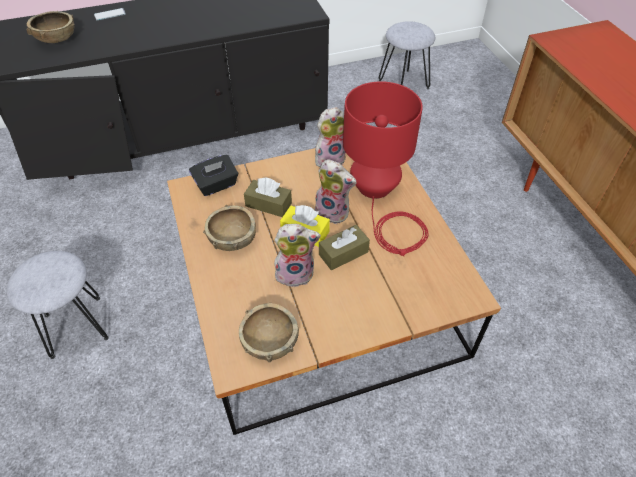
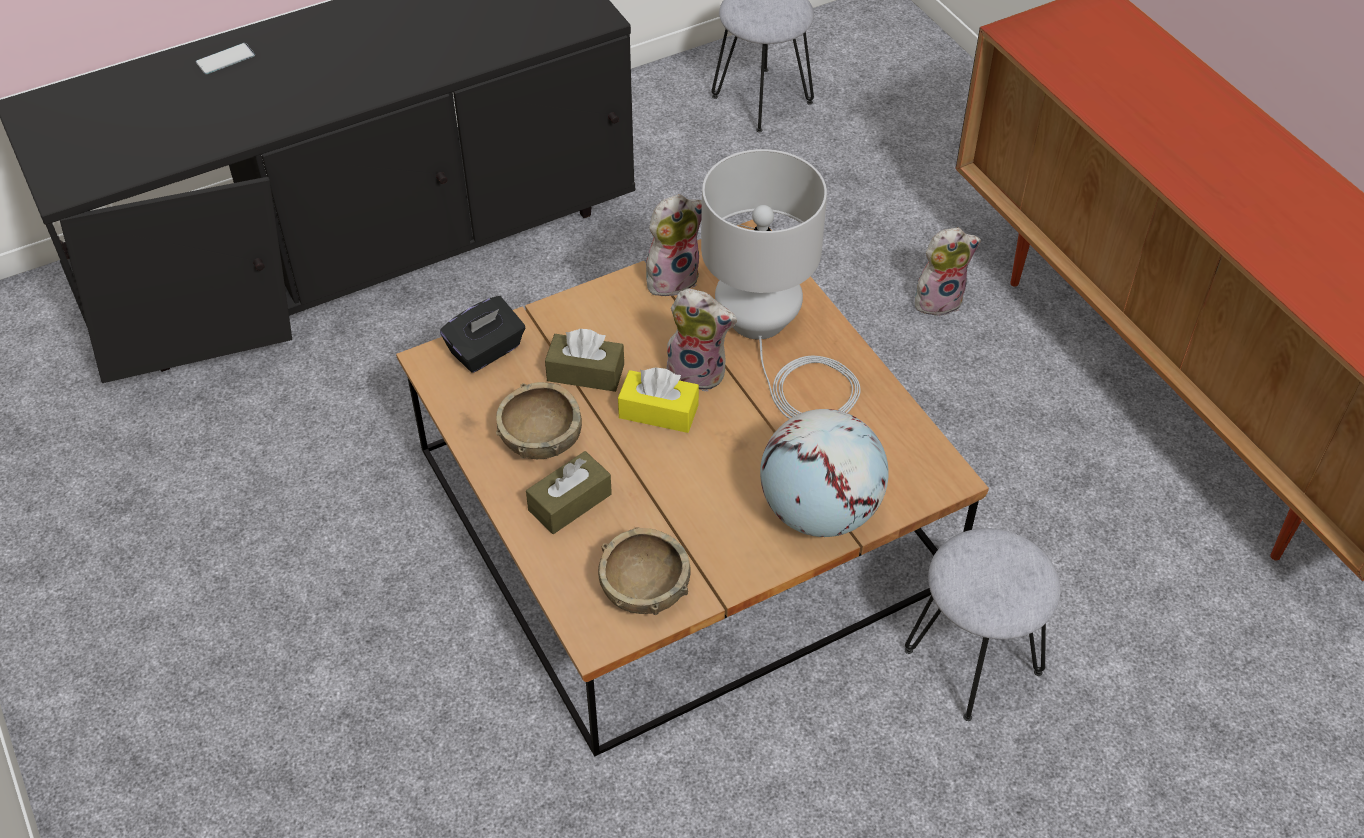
camera: 10 degrees left, 0 degrees up
(56, 39) = (147, 122): brown bowl -> none
(76, 326) = (271, 630): grey stool -> grey stool (972, 660)
(295, 273) = (659, 479): plush toy -> plush toy (939, 299)
(343, 253) = (729, 437): brown tissue box -> brown tissue box (570, 502)
(383, 204) = (779, 347): red table lamp -> grey table lamp
(390, 307) = (820, 511): none -> globe

